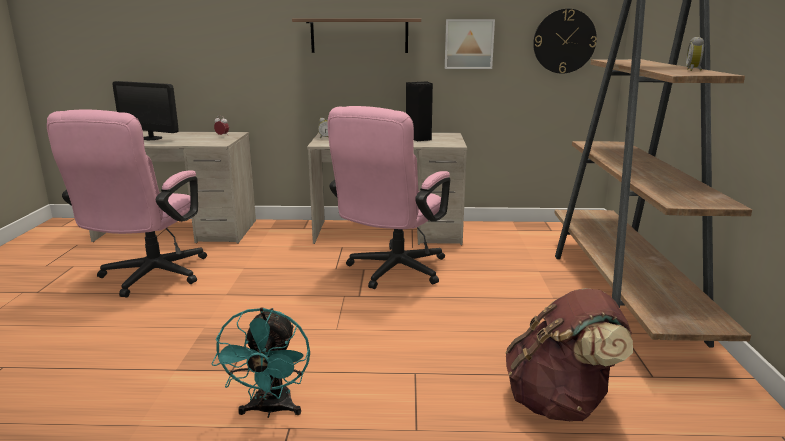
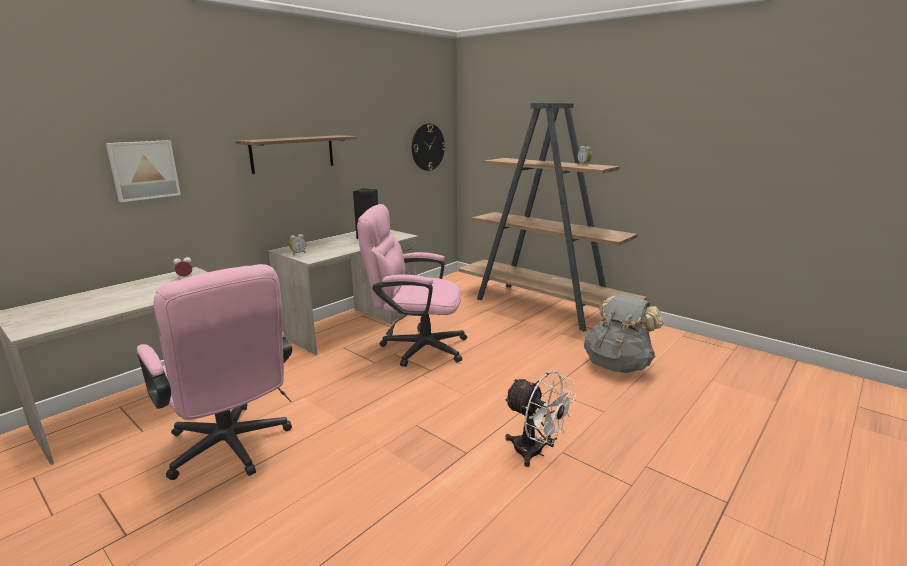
camera: 50 degrees left, 0 degrees up
(151, 138) = (104, 301): monitor -> none
(270, 410) = (535, 452): turquoise fan -> white fan
(392, 272) = (416, 347): pink office chair -> pink office chair turned 120 degrees clockwise
(468, 44) = (373, 154): picture -> picture (143, 170)
(560, 402) = (618, 365): brown backpack -> grey backpack

